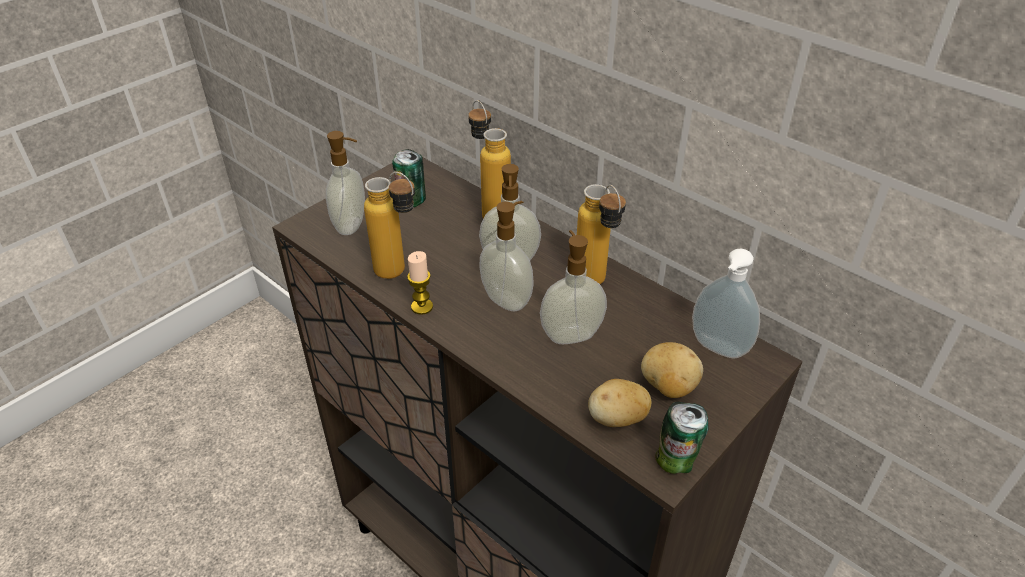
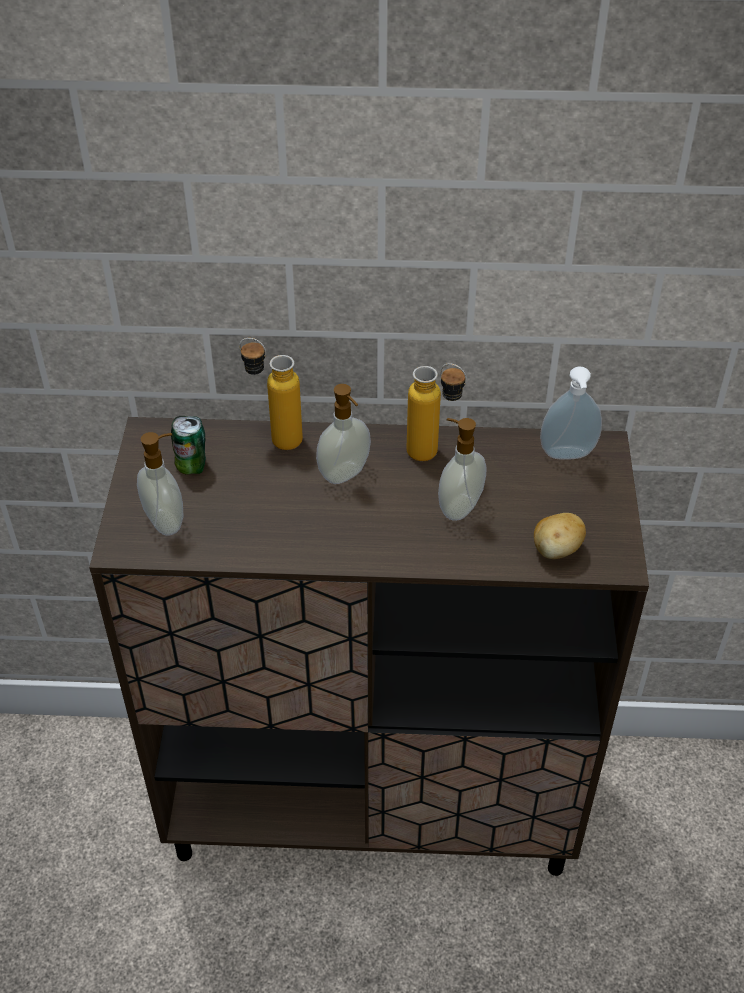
camera: 40 degrees left, 5 degrees up
(399, 275) = (268, 540): bottle -> none
(422, 307) = (320, 555): candle -> none
(507, 299) = (380, 508): soap dispenser -> none
(668, 387) = (564, 505): potato -> none
(676, 462) = (621, 555): can -> none

